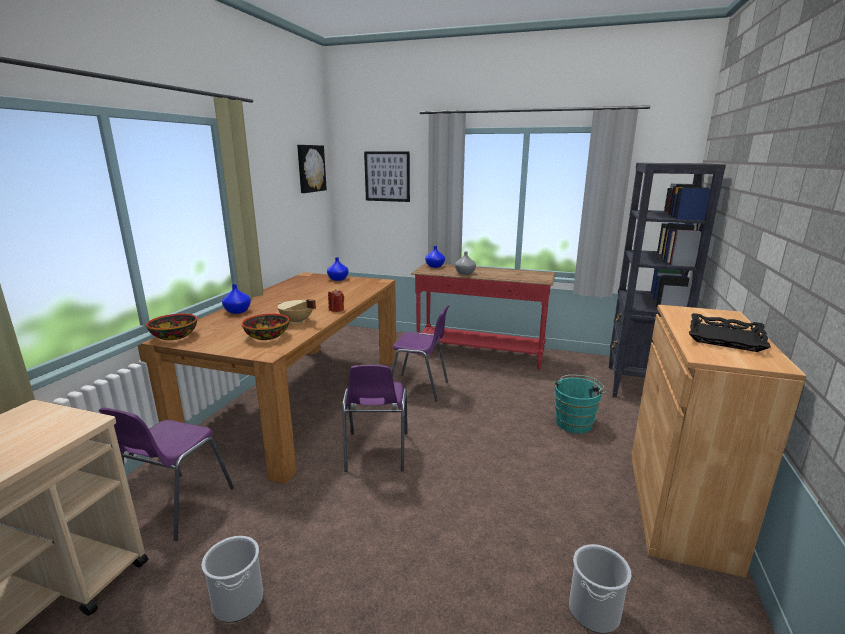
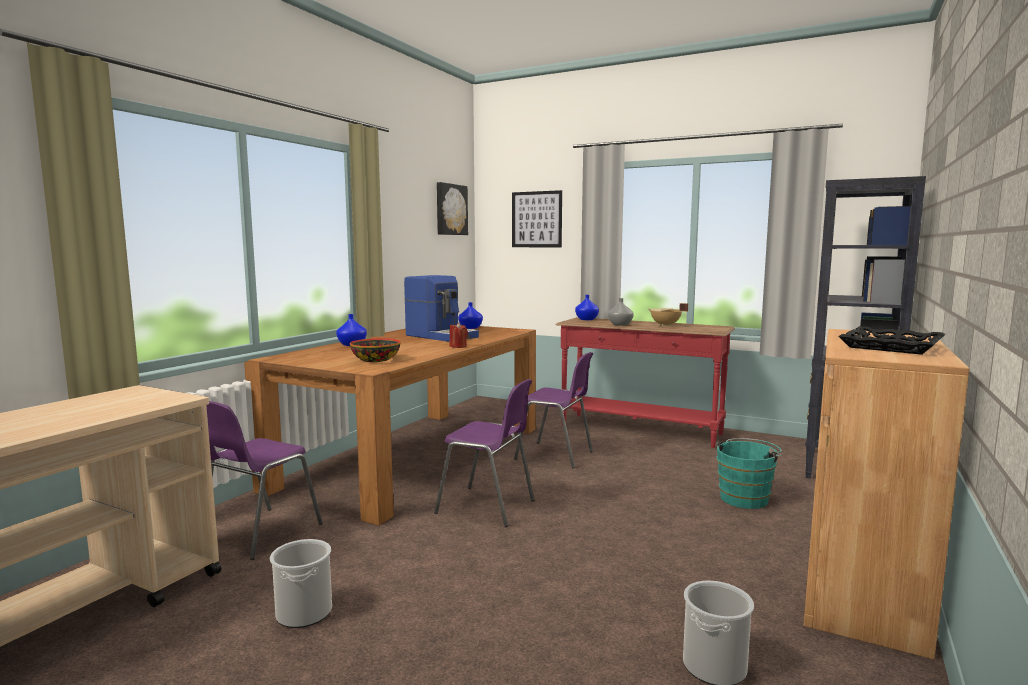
camera: 10 degrees right, 10 degrees down
(175, 336) = (282, 357): bowl -> none
(296, 322) = (411, 352): beige cooking pot -> beige cooking pot (665, 325)
(316, 293) = (441, 336): none -> coffee machine
(376, 452) = (488, 507): purple chair -> purple chair turned 75 degrees counterclockwise

